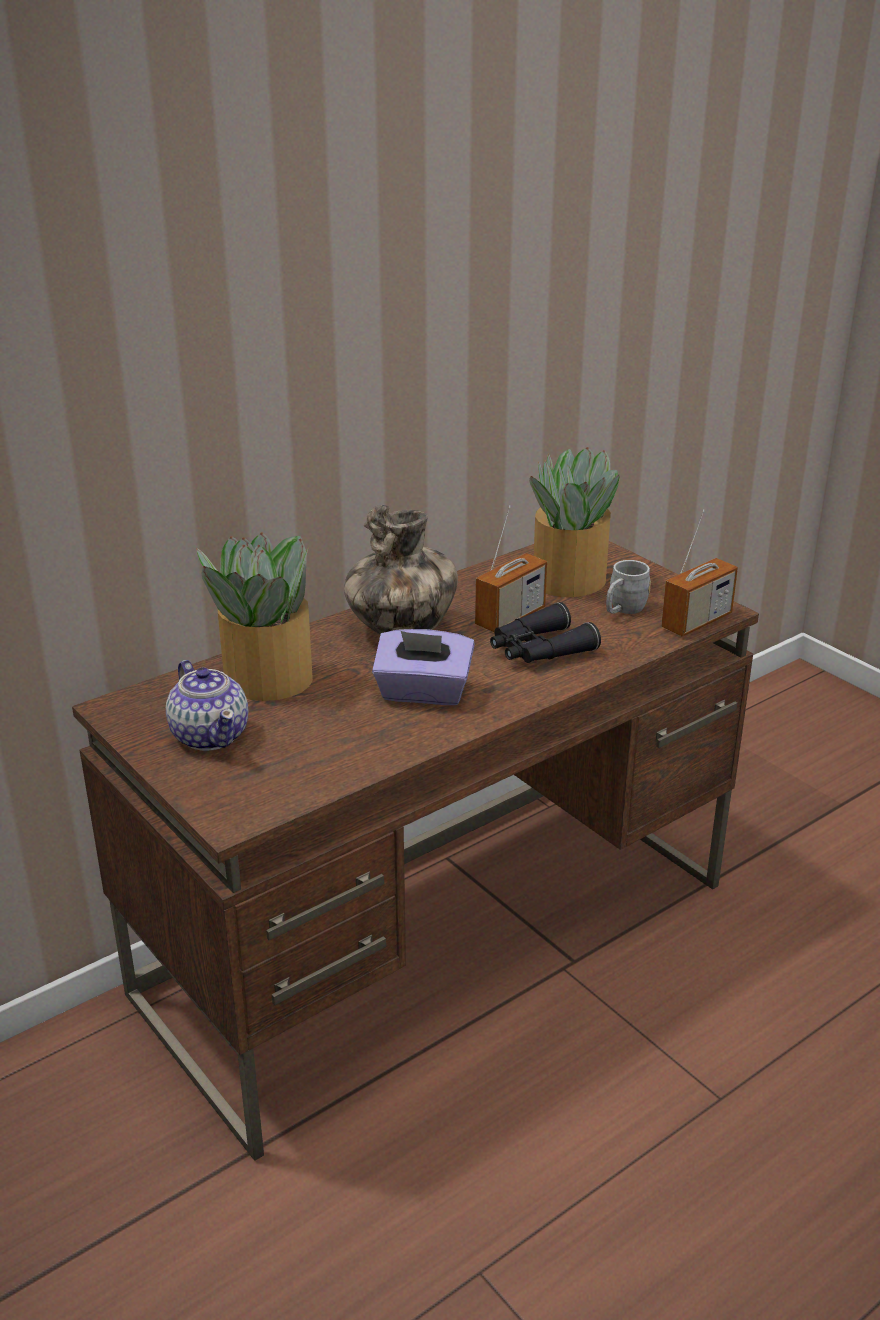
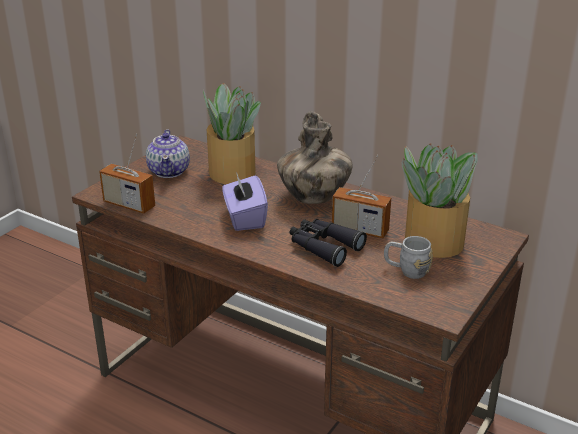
camera: 70 degrees right, 0 degrees up
(210, 735) = (169, 171): teapot -> teapot turned 45 degrees counterclockwise
(696, 621) = (415, 305): radio -> radio (129, 205)

